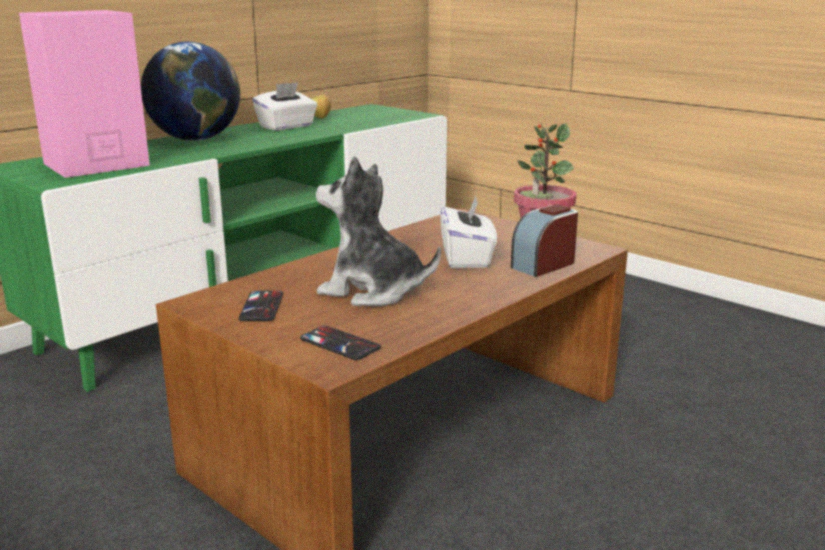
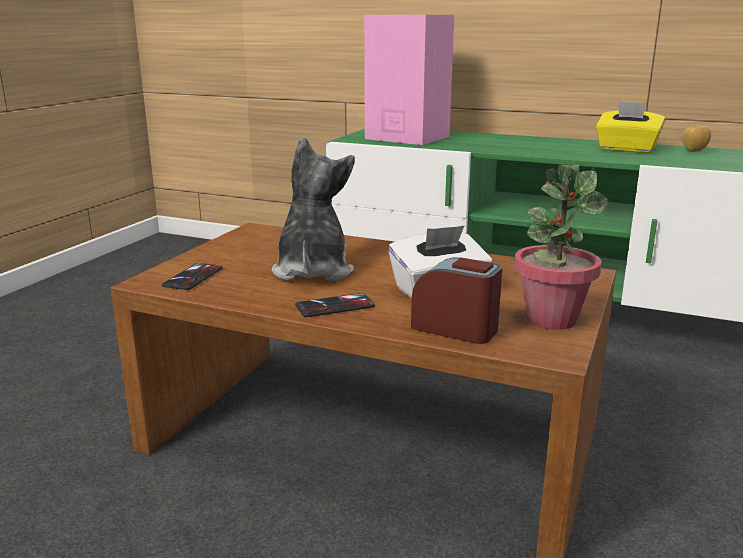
camera: 70 degrees right, 0 degrees up
(195, 139) = (522, 140): globe -> none
(262, 306) = (256, 245): phone -> phone (335, 306)
(286, 126) = (626, 149): white tissue box -> yellow tissue box

